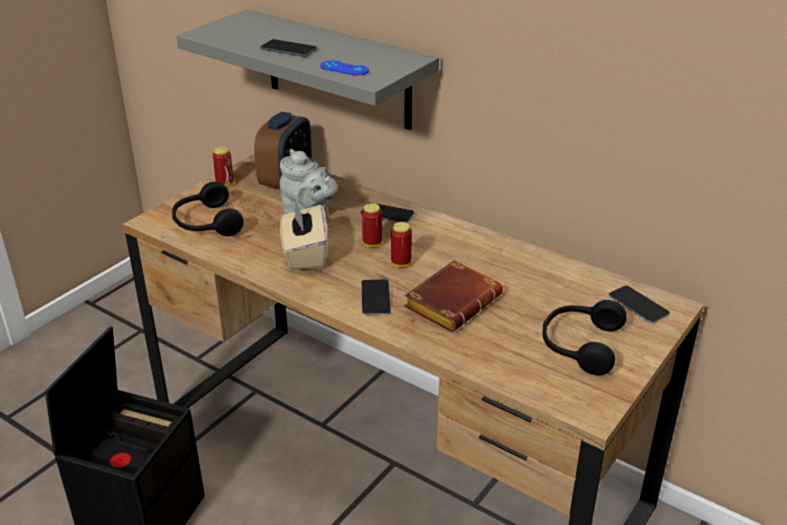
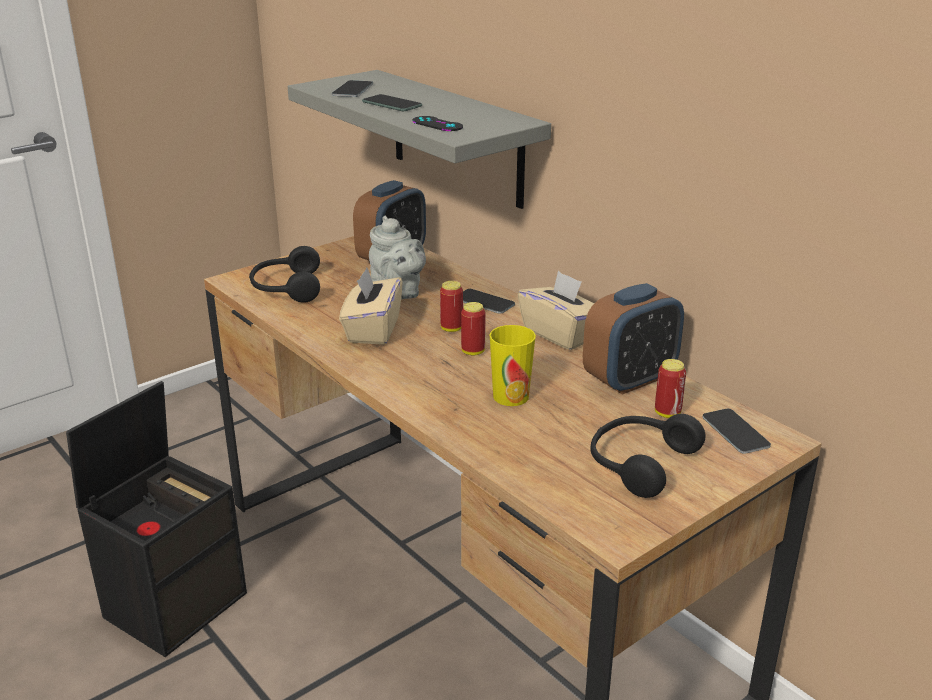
camera: 15 degrees right, 5 degrees down
(225, 184) = (326, 255): can -> can (667, 413)
(344, 68) = (437, 124): blue game controller -> black game controller
(375, 298) = (426, 381): phone -> phone (353, 89)
(452, 301) = (511, 396): brown book -> cup
(464, 236) = (560, 334): none -> beige tissue box
(538, 271) = (630, 379): none -> alarm clock

